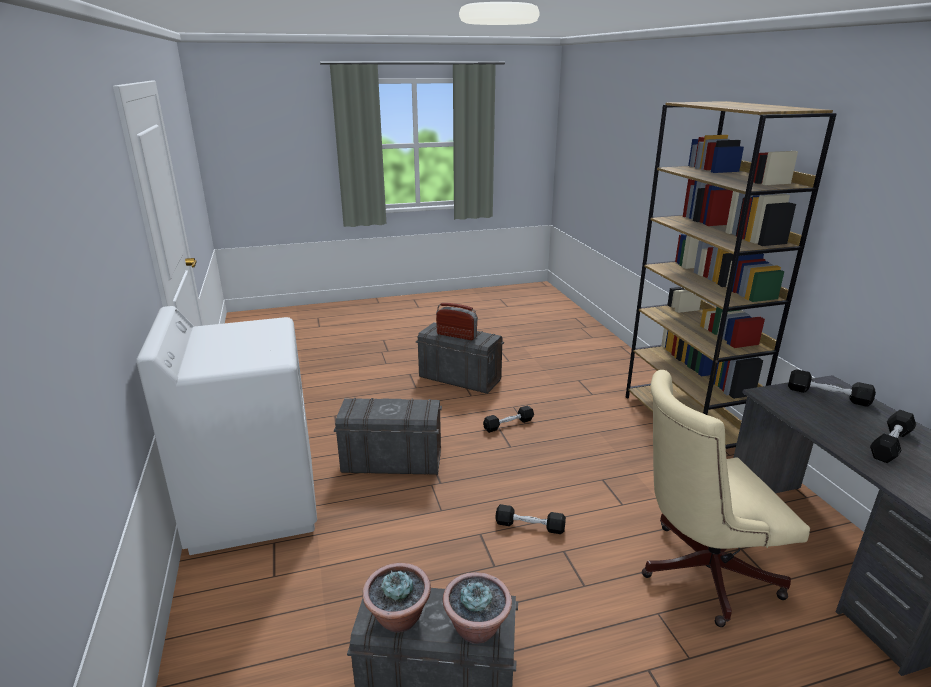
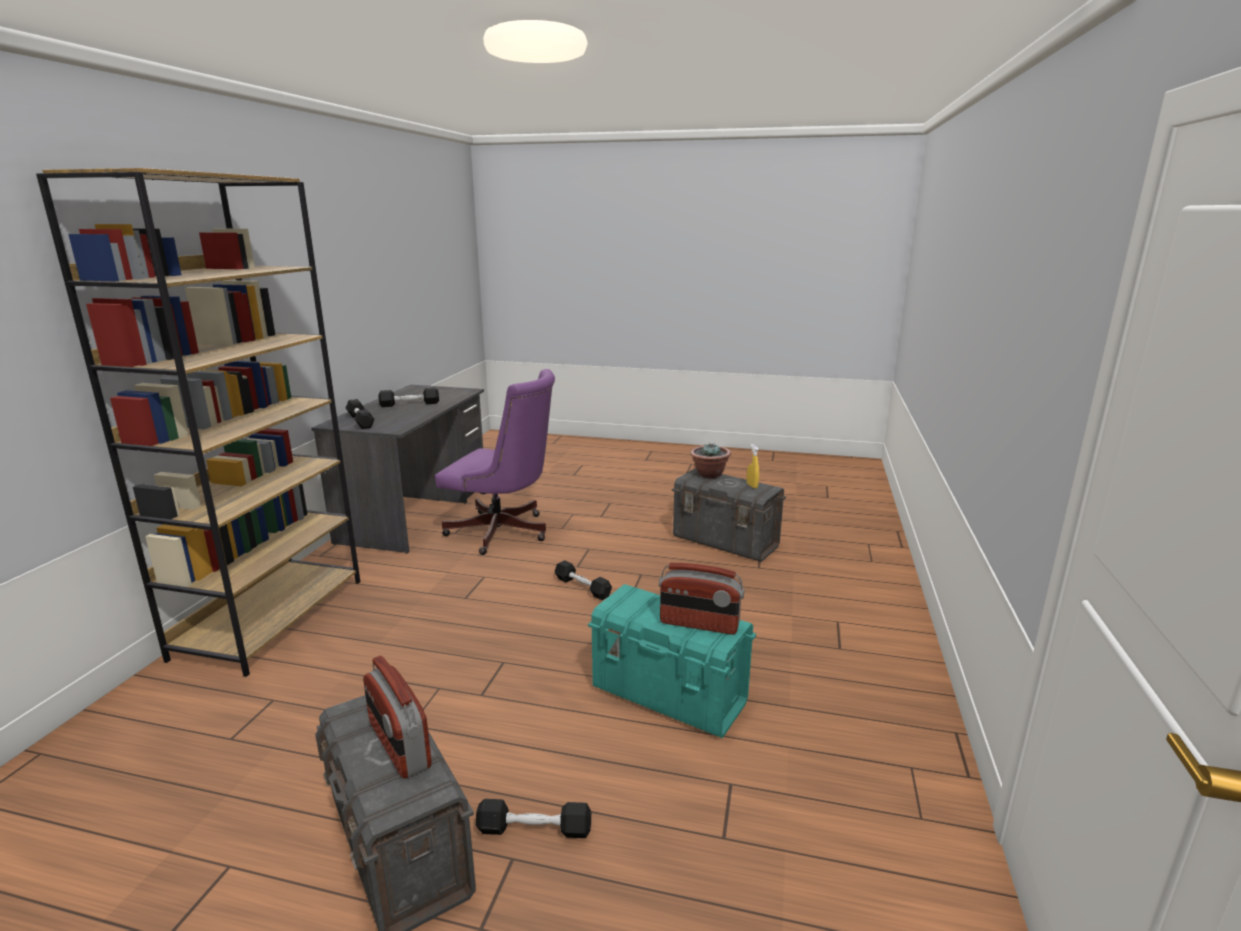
camera: 150 degrees left, 5 degrees down
(254, 504) = (870, 699): white washing machine -> none
(368, 408) = (699, 624): none -> radio
(391, 461) = (669, 696): grey storage box -> turquoise storage box
(398, 618) = (752, 486): potted plant -> yellow spray bottle
(508, 424) = (462, 695): black dumbbell -> black dumbbell (534, 829)
(698, 571) = (504, 533): beige office chair -> purple office chair

